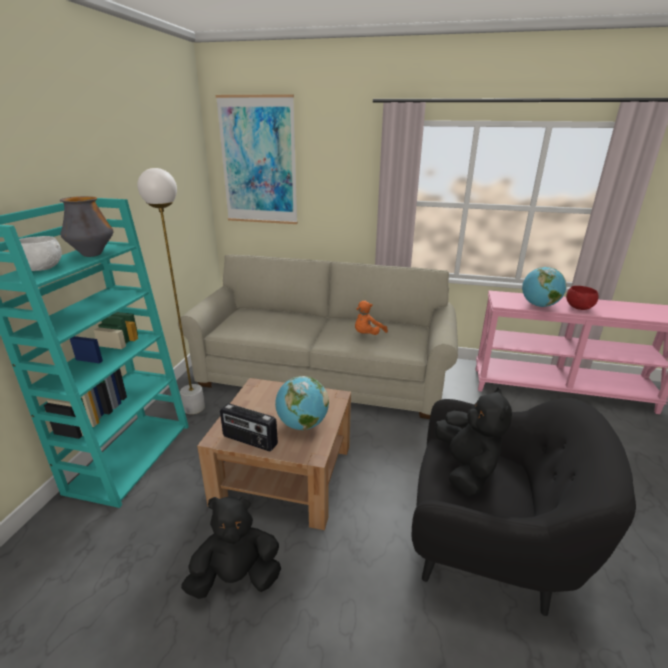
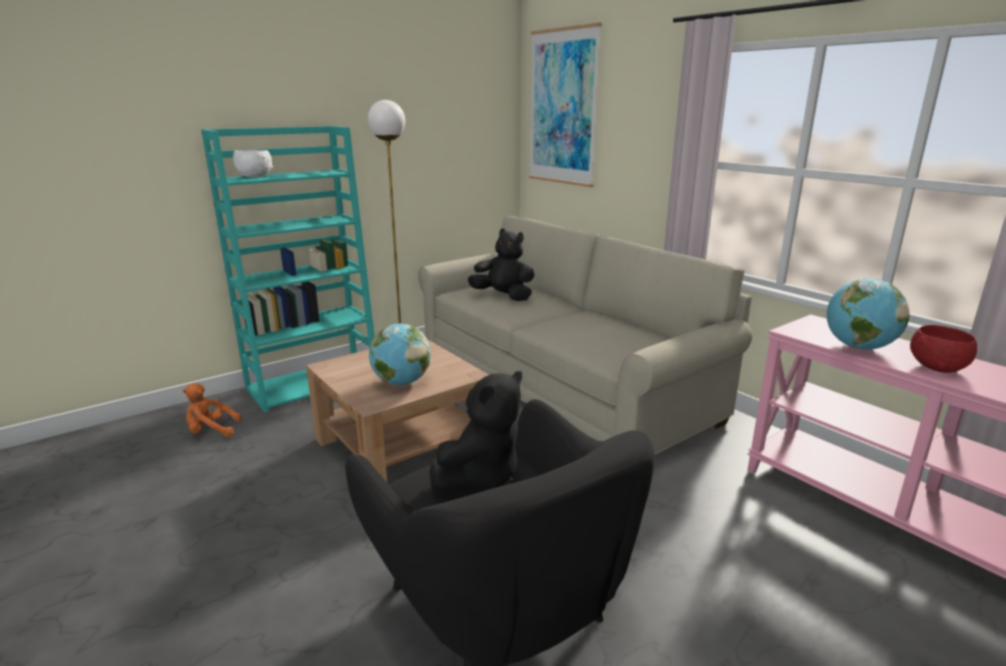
camera: 40 degrees right, 5 degrees down
(92, 254) = (306, 174): vase -> none
(236, 577) = (268, 494): black plush toy -> black plush toy (504, 296)
(249, 441) = (343, 376): radio -> none
(367, 335) = (589, 332): orange plush toy -> orange plush toy (211, 431)

